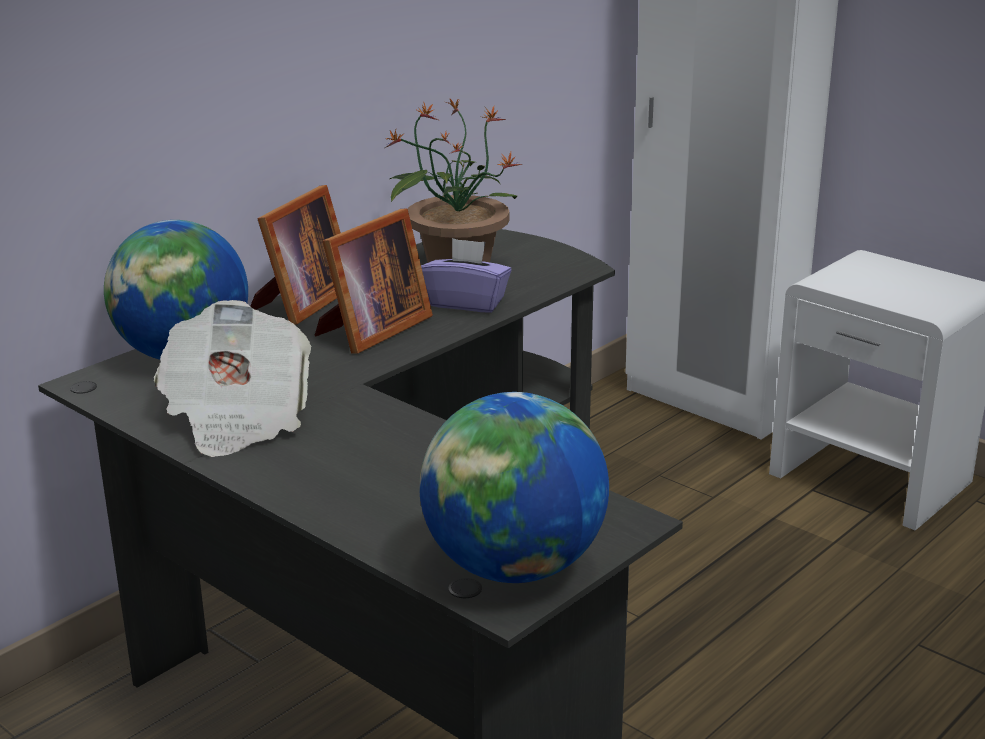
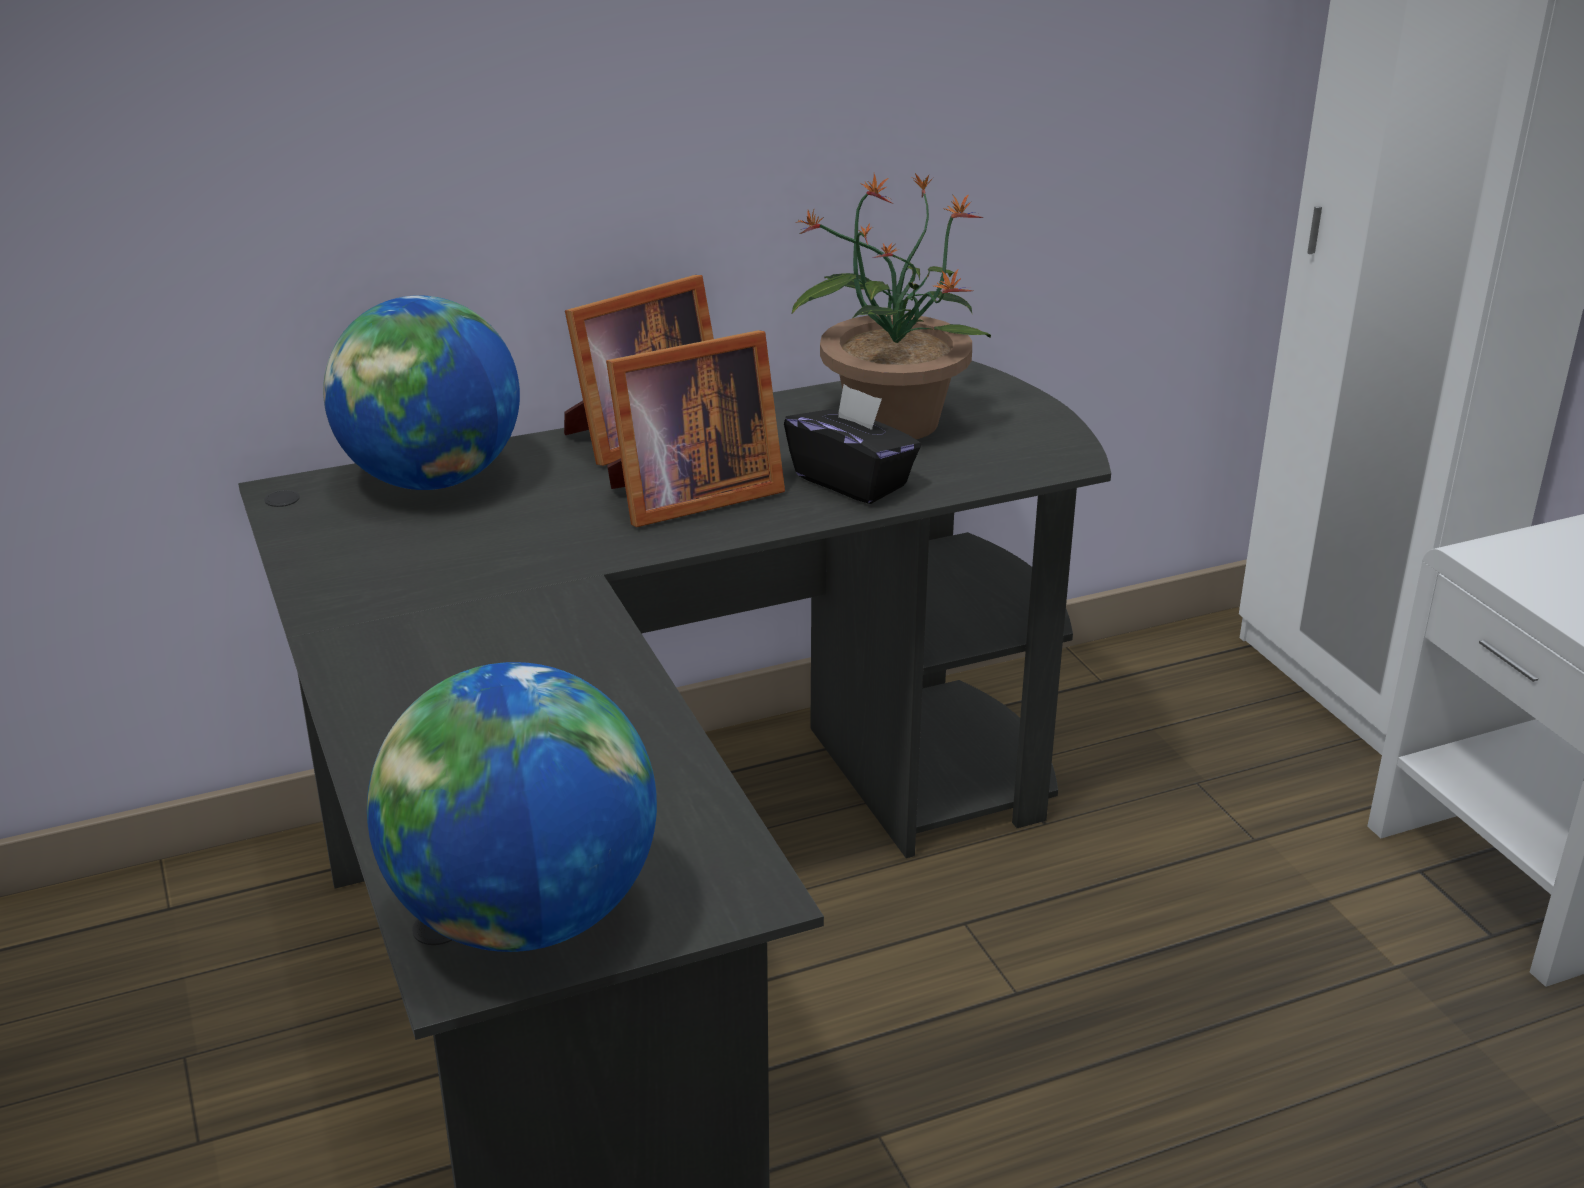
camera: 25 degrees right, 5 degrees up
(237, 417) = (408, 585): newspaper -> none
(466, 302) = (852, 481): purple tissue box -> black tissue box

